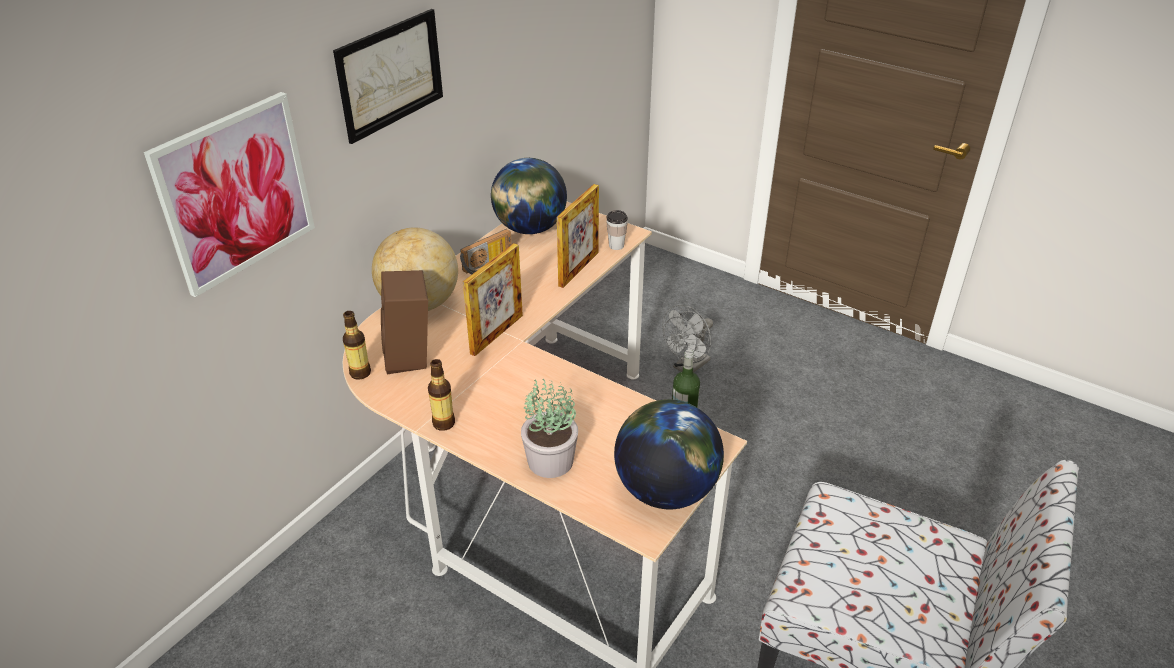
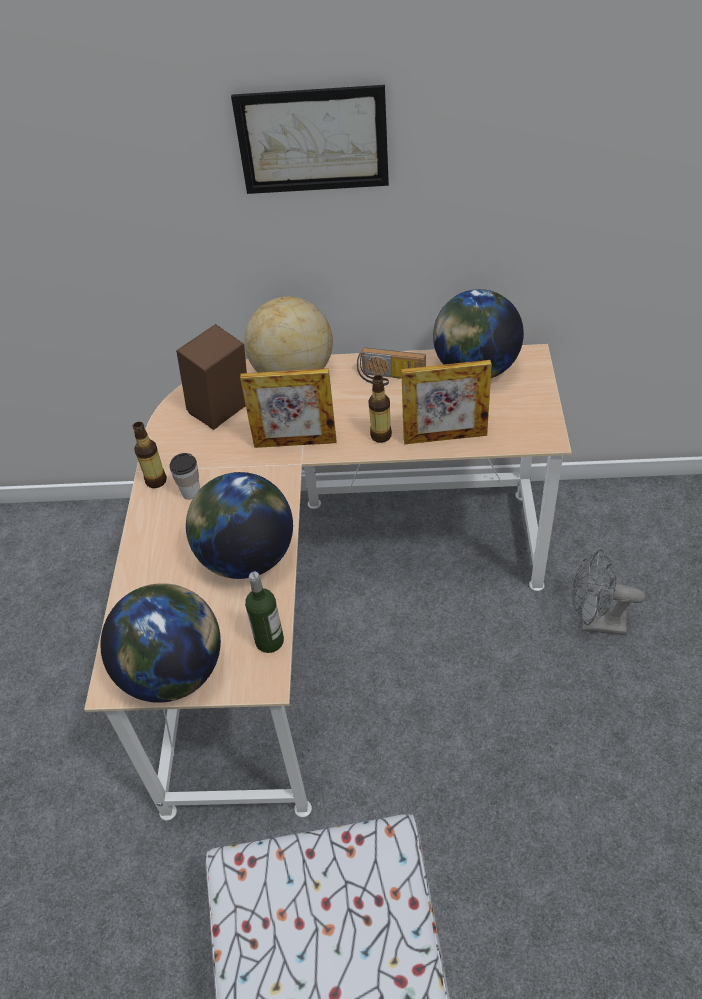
camera: 60 degrees right, 10 degrees up
(235, 193) = (105, 192): picture -> none
(360, 373) = (179, 399): bottle -> bottle (381, 435)
(550, 462) = (156, 572): potted plant -> none
(588, 406) = (247, 557): none -> globe
(616, 245) = (514, 441): cup -> cup (191, 492)

